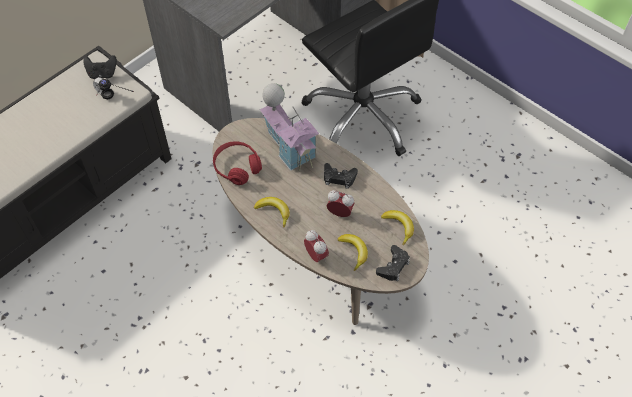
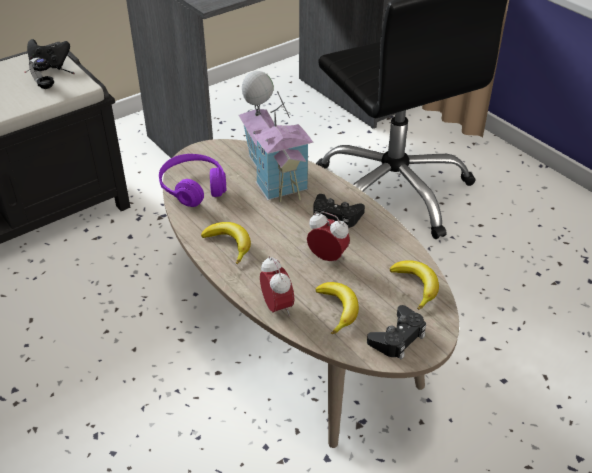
camera: 10 degrees right, 15 degrees down
(237, 167) = (193, 188): red headphones -> purple headphones

